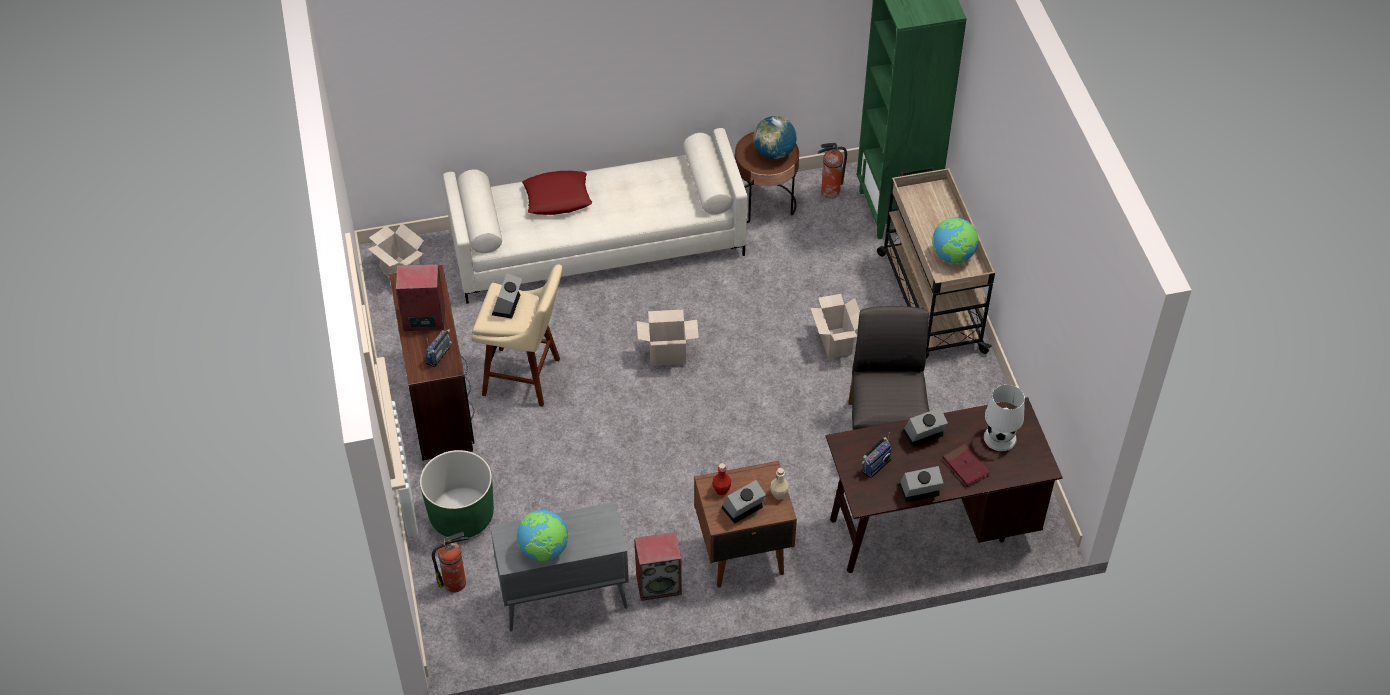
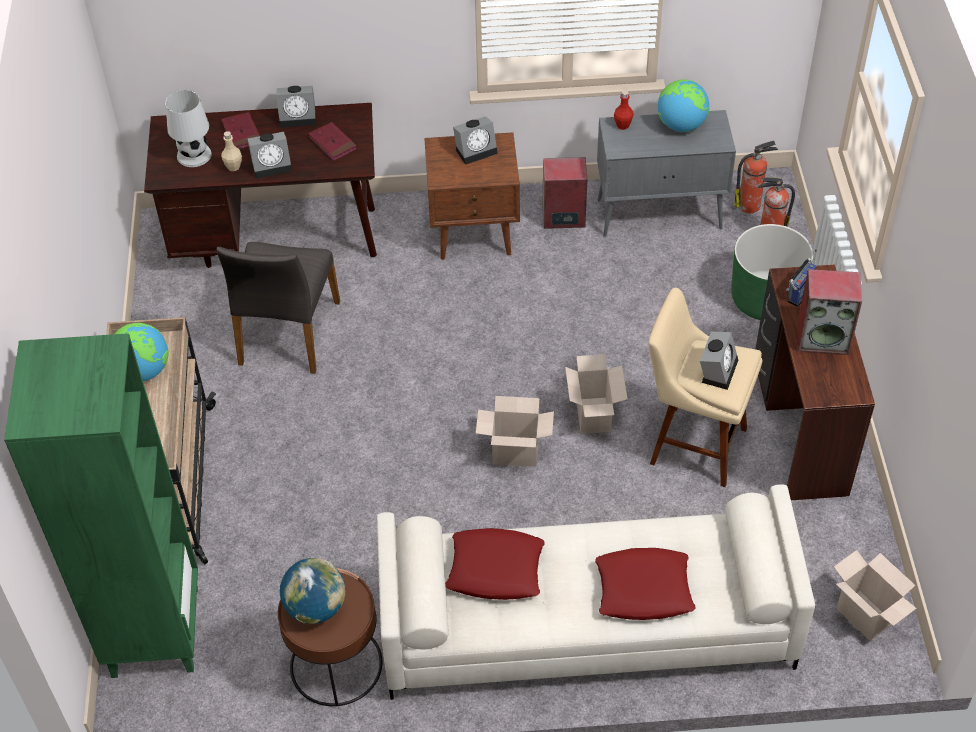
camera: 170 degrees left, 0 degrees up
(660, 198) = (495, 569): none -> red pillow
(721, 490) = (493, 168): red bottle -> red bottle (623, 125)
(779, 495) = (436, 159): beige bottle -> beige bottle (233, 167)
(829, 192) = (236, 675): fire extinguisher -> fire extinguisher (750, 205)
(834, 342) = (307, 445): cardboard box -> cardboard box (594, 417)
(875, 465) = (333, 143): radio -> red book

